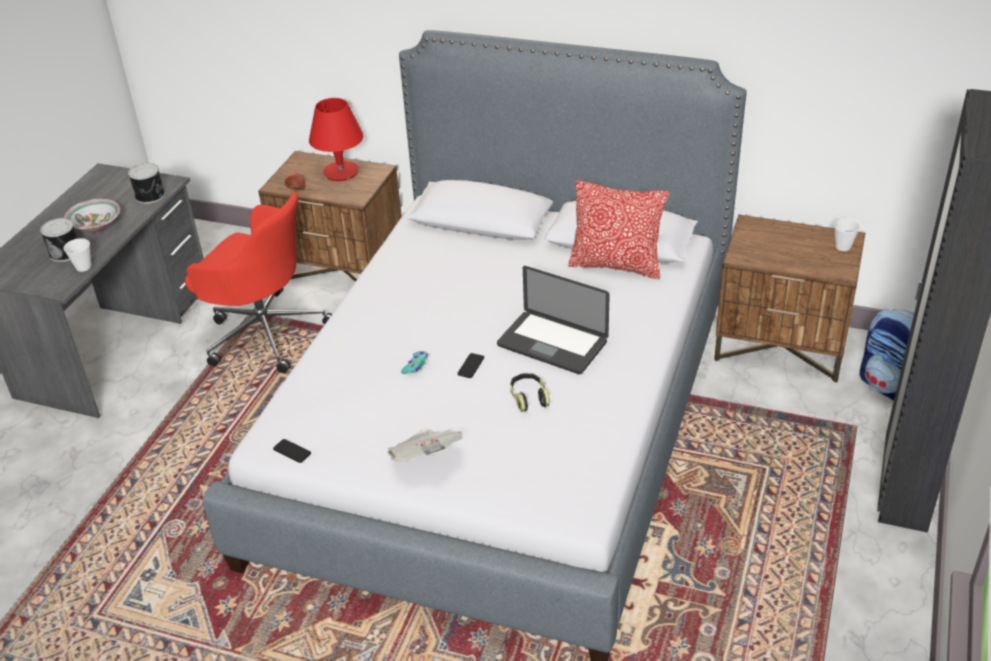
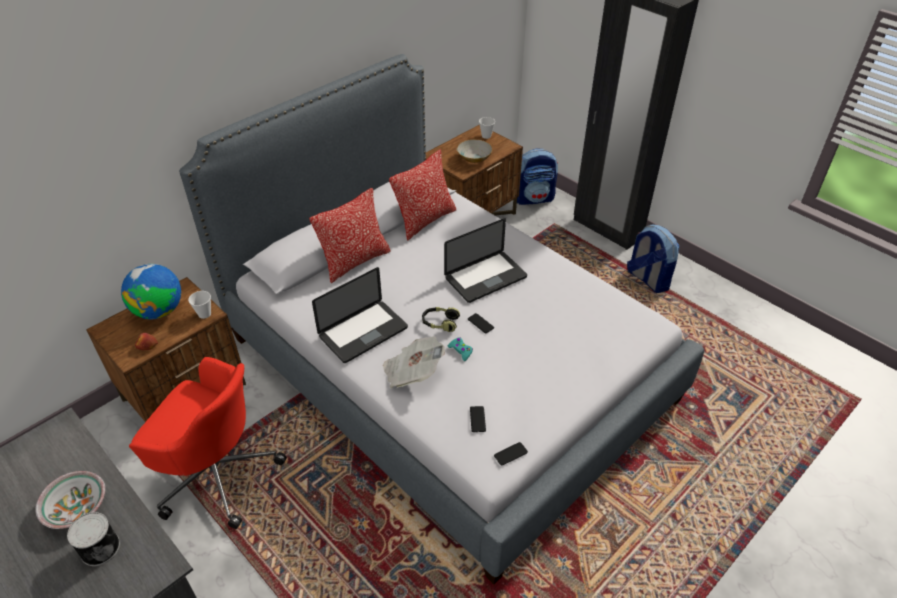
camera: 65 degrees left, 5 degrees up
(83, 267) = (146, 536): cup -> cup (204, 314)
(151, 196) = (70, 446): can -> none
(264, 332) = (217, 473): red office chair -> red office chair turned 60 degrees clockwise
(323, 410) = (477, 419): none -> phone
(341, 172) = (159, 311): red table lamp -> globe
(398, 293) = (363, 332): none -> laptop
(426, 459) = (564, 379): newspaper -> newspaper (412, 372)
(501, 247) = (355, 261): none -> pillow
(528, 398) = (532, 308): headphones -> headphones (440, 323)
(779, 254) = (473, 158): none -> bowl
(831, 565) = (647, 279): none -> backpack

